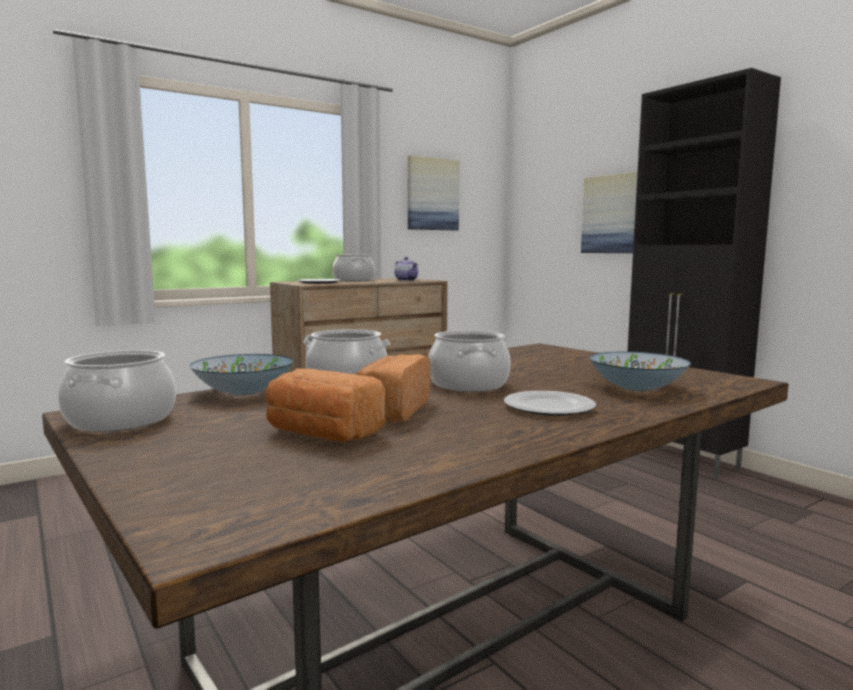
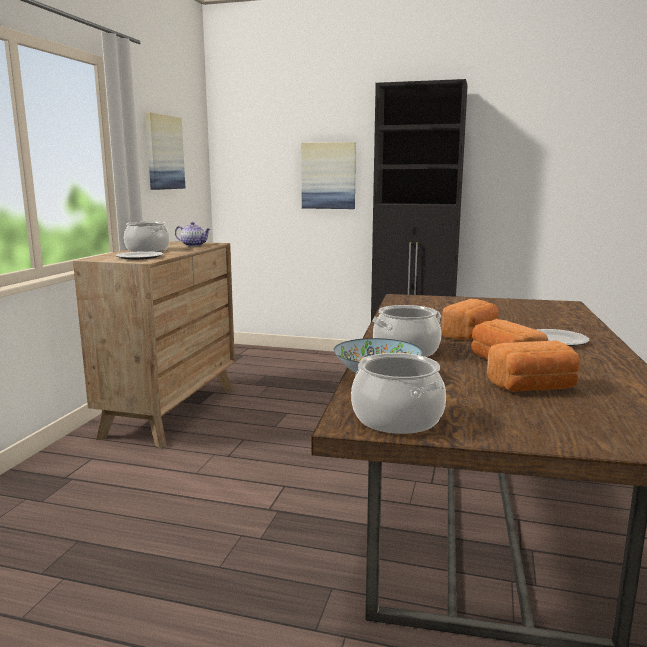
camera: 40 degrees left, 5 degrees up
(468, 384) = (471, 335): cooking pot -> bread
(637, 388) = (546, 318): bowl -> none

